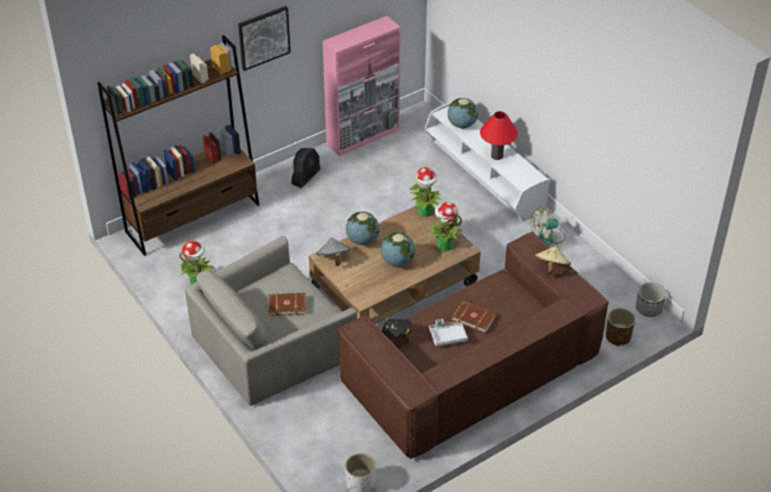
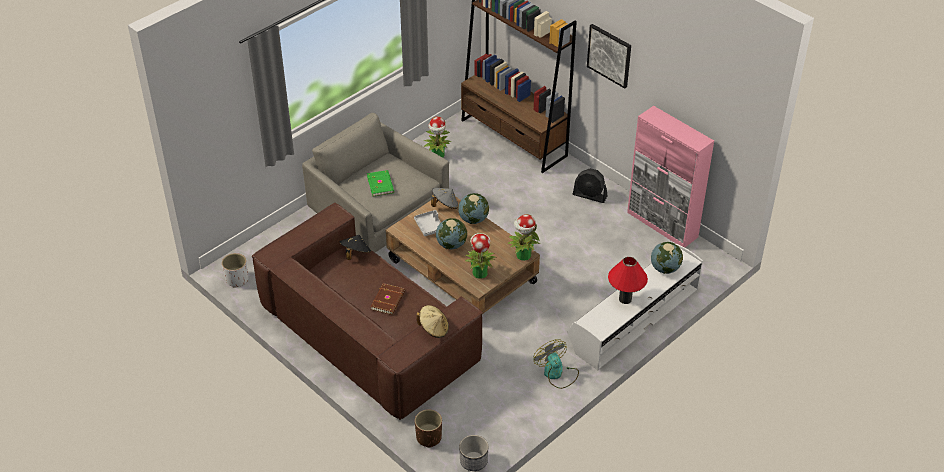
camera: 80 degrees right, 0 degrees up
(287, 305) = (381, 184): brown book -> green book
(447, 336) = (362, 285): grey tray -> grey tray (429, 226)

